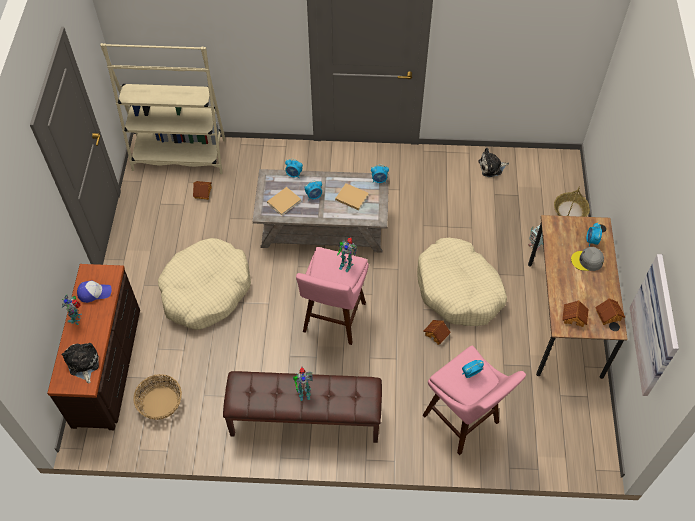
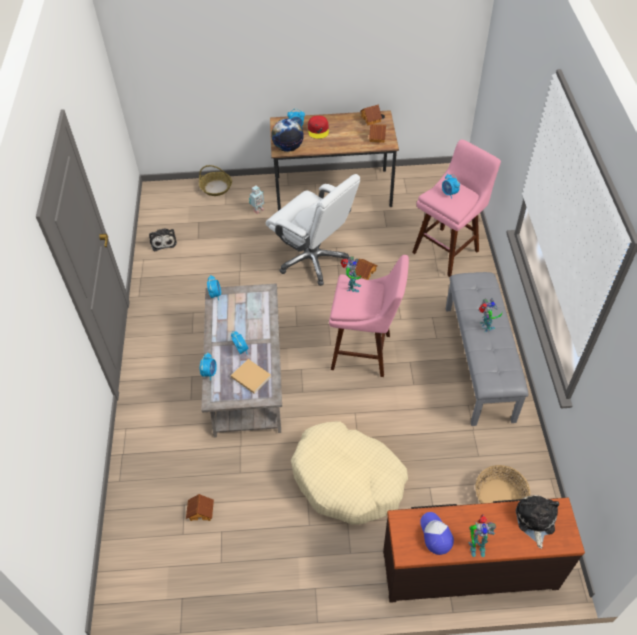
camera: 95 degrees left, 5 degrees down
(83, 364) = (535, 521): plush toy -> plush toy turned 120 degrees clockwise
(179, 155) = (135, 555): beige bookcase -> none
(305, 419) = (479, 362): brown bench -> grey bench
(351, 197) = (240, 316): beige book -> none
(458, 289) = (313, 259): beige dog bed -> white office chair
(555, 230) = (288, 147): none -> globe
(587, 261) = (318, 130): grey cap -> red cap
(658, 326) = (419, 49): picture -> none

